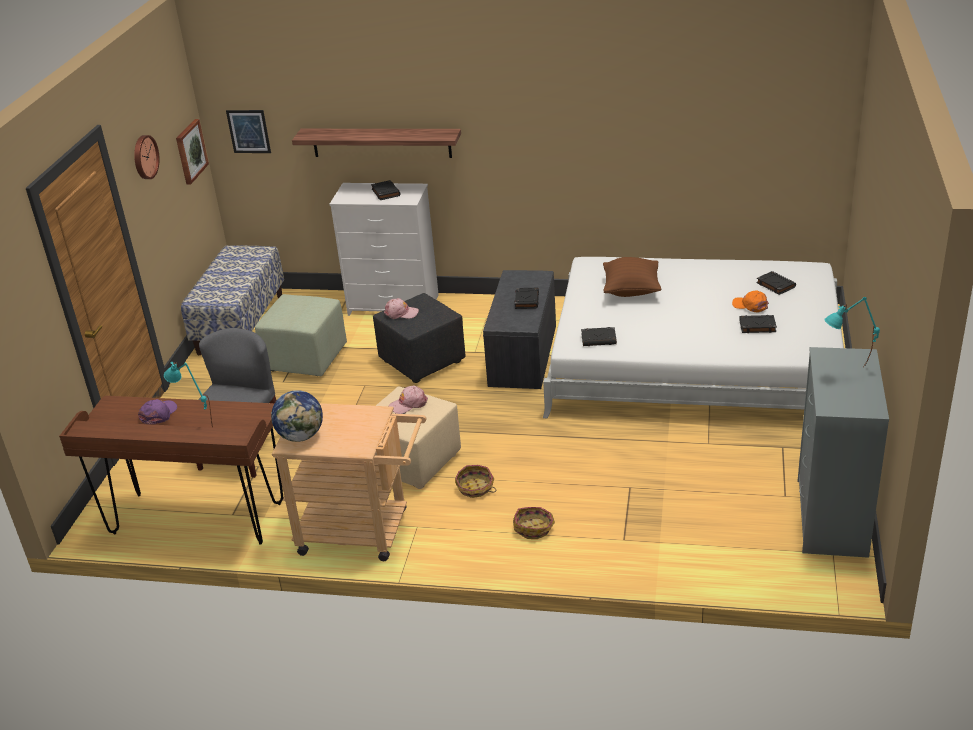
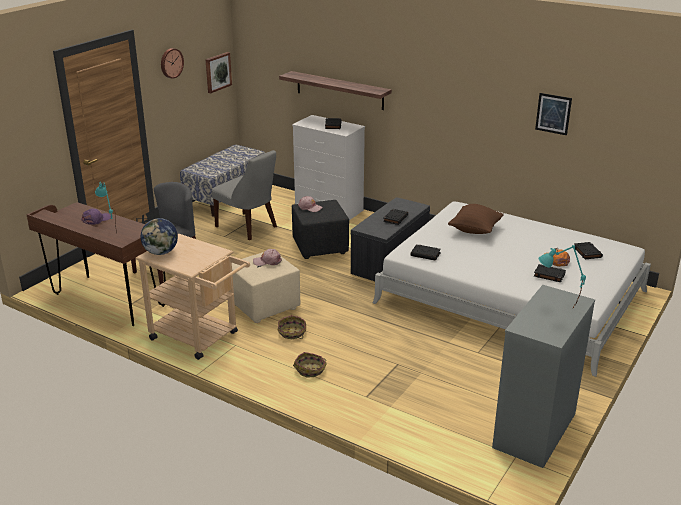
camera: 20 degrees right, 5 degrees down
(248, 131) = (260, 67): picture -> picture (553, 114)
(306, 359) = (248, 227): green ottoman -> grey chair

